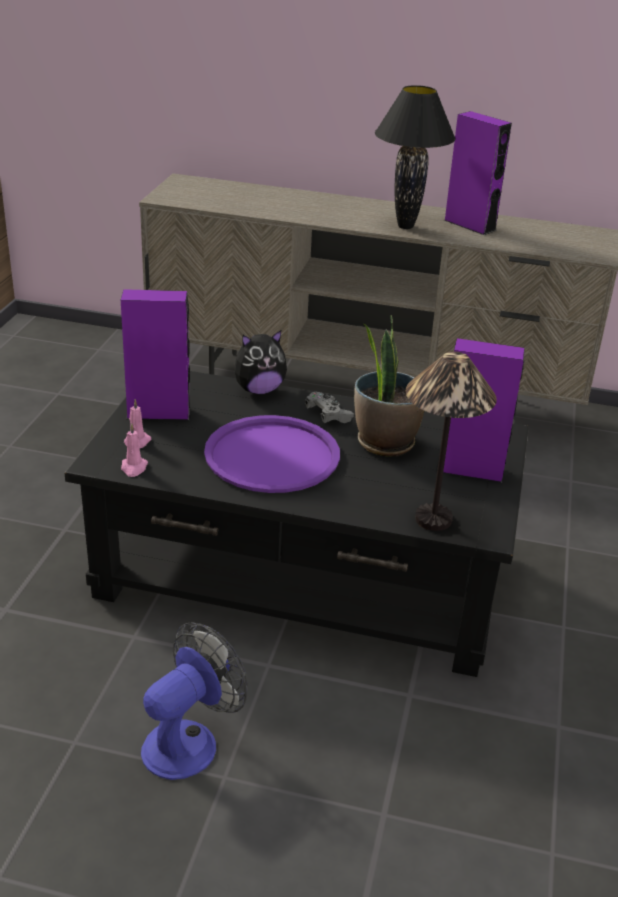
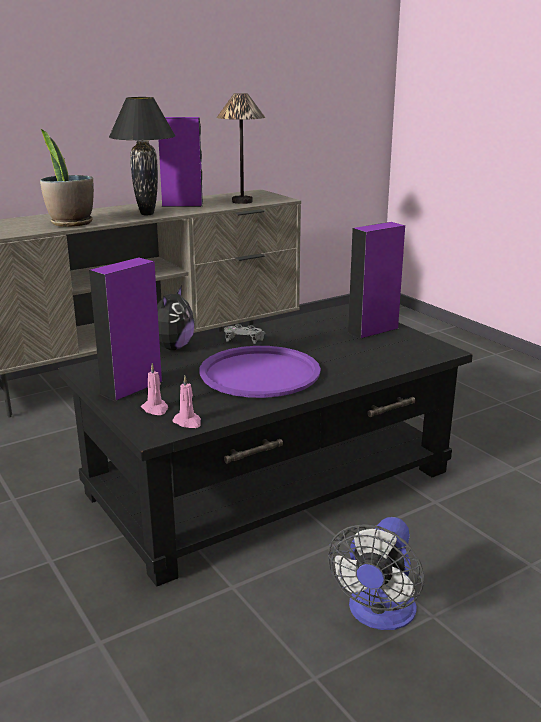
camera: 45 degrees left, 10 degrees down
(189, 741) = (379, 614): fan -> fan turned 150 degrees counterclockwise
(385, 442) = (304, 339): potted plant -> potted plant (71, 223)
(432, 519) = (408, 358): table lamp -> table lamp (241, 201)

